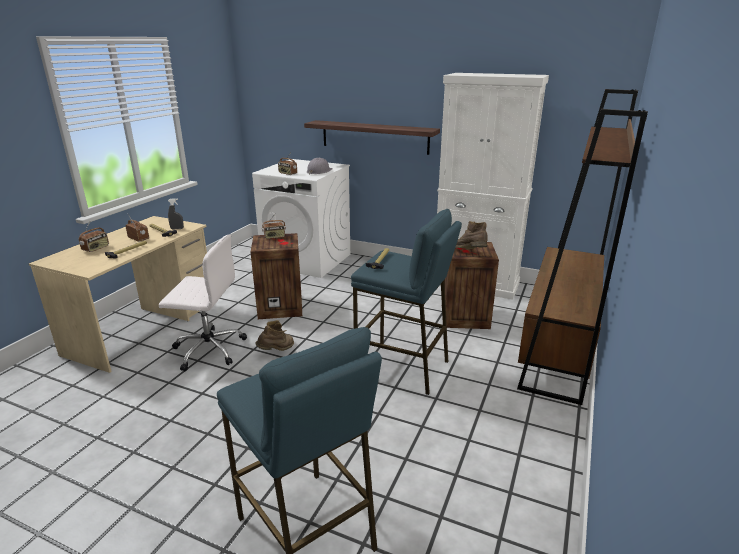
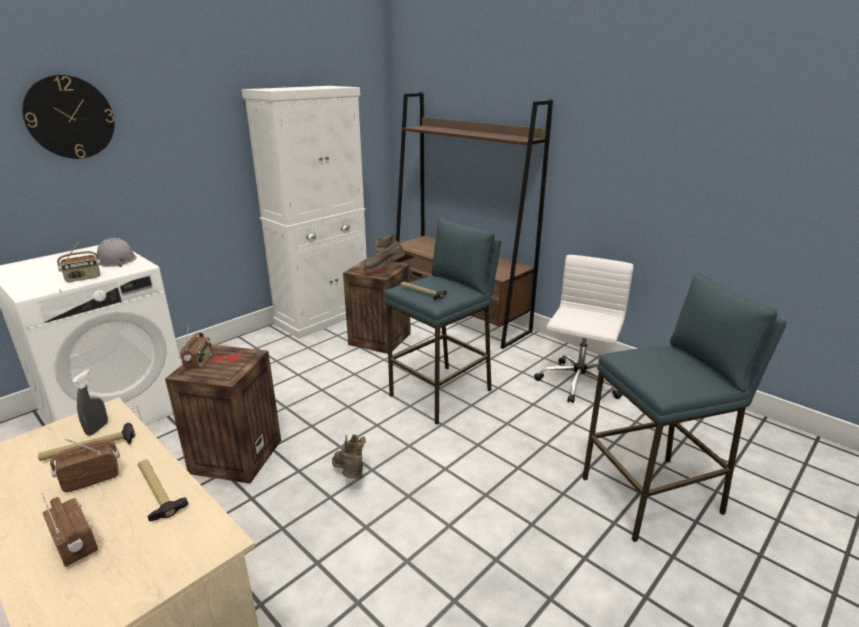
camera: 70 degrees left, 0 degrees up
(208, 349) = (294, 547): white office chair -> white office chair (578, 383)
(342, 83) = (70, 117): none -> wall clock
(374, 137) = (147, 190): shelf -> none

